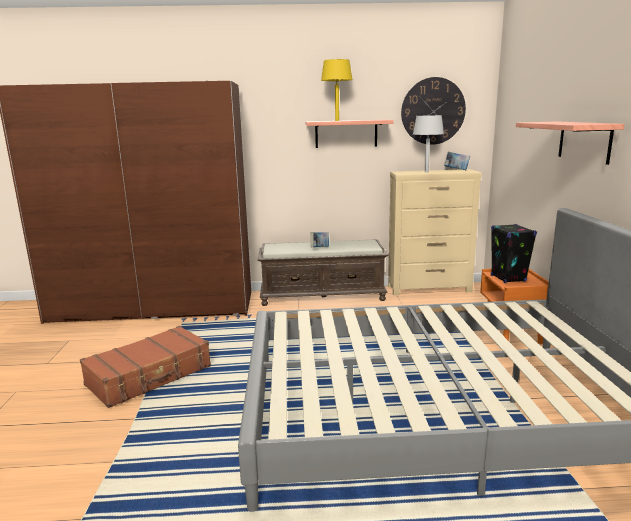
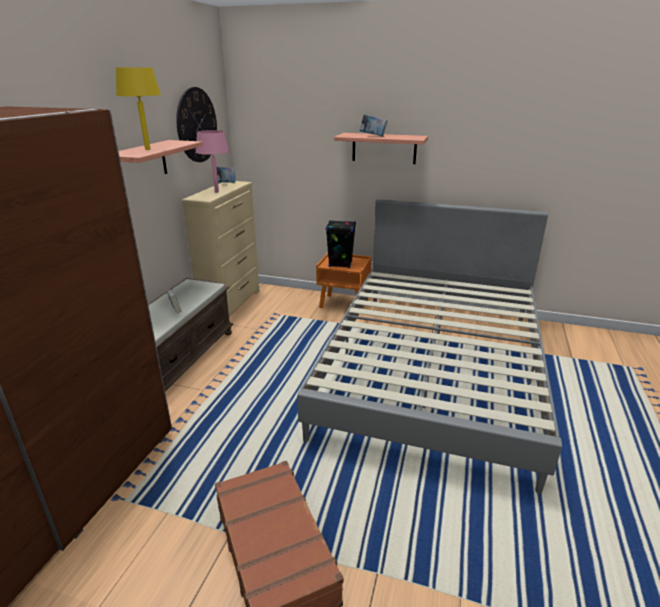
camera: 70 degrees left, 10 degrees up
(426, 172) = (217, 192): grey table lamp -> pink table lamp
(553, 122) = (373, 136): none -> book

